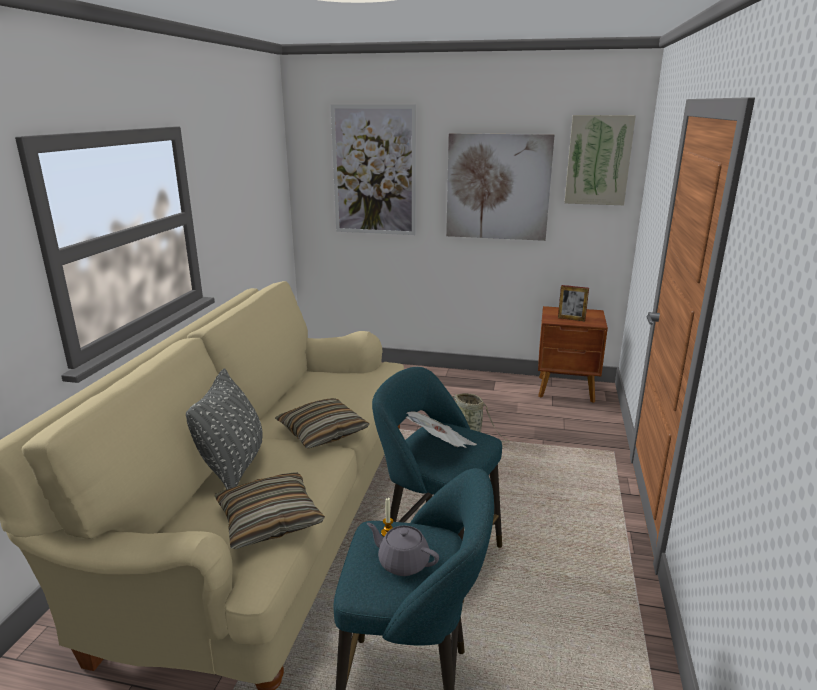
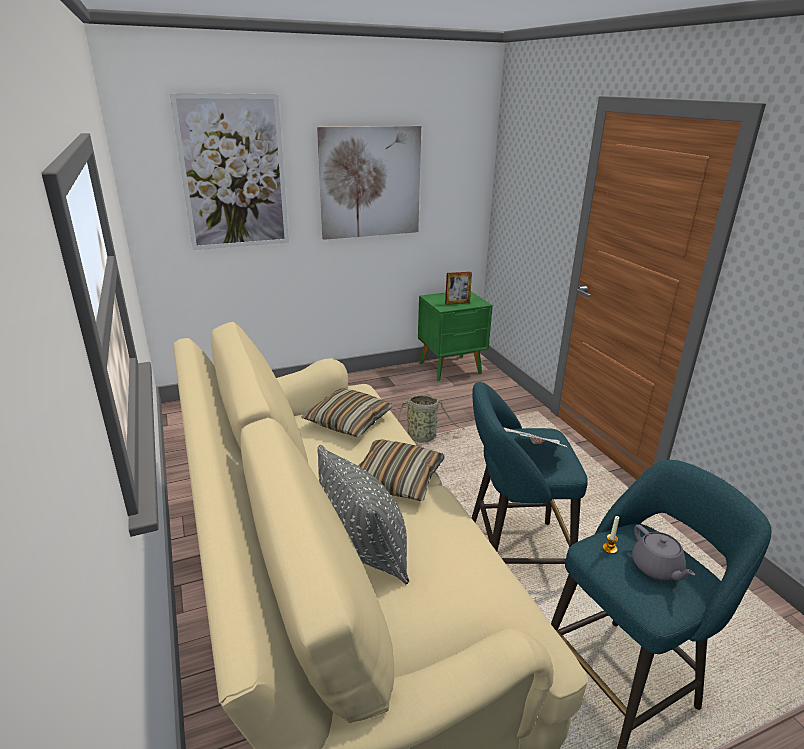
camera: 35 degrees left, 5 degrees up
(269, 520) = (481, 589): pillow -> pillow (348, 421)
(403, 562) = (656, 568): grey teapot -> grey teapot turned 105 degrees counterclockwise
(566, 390) = (451, 368): brown nightstand -> green nightstand
(598, 160) = (458, 150): picture -> none

